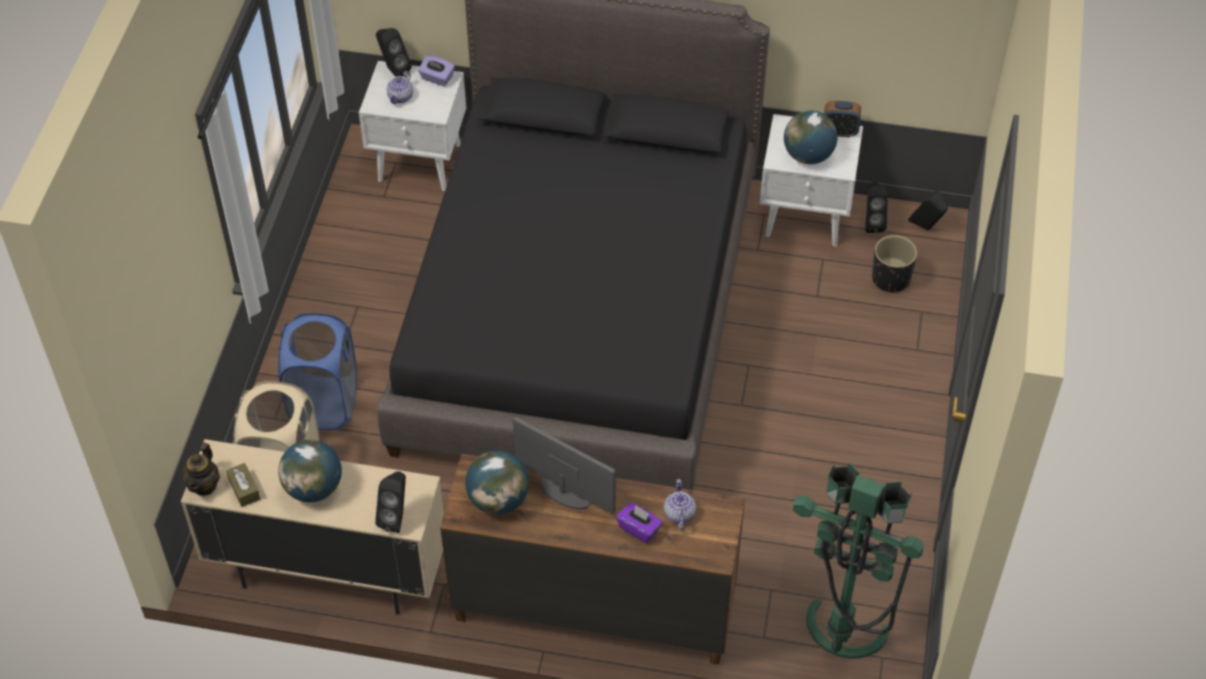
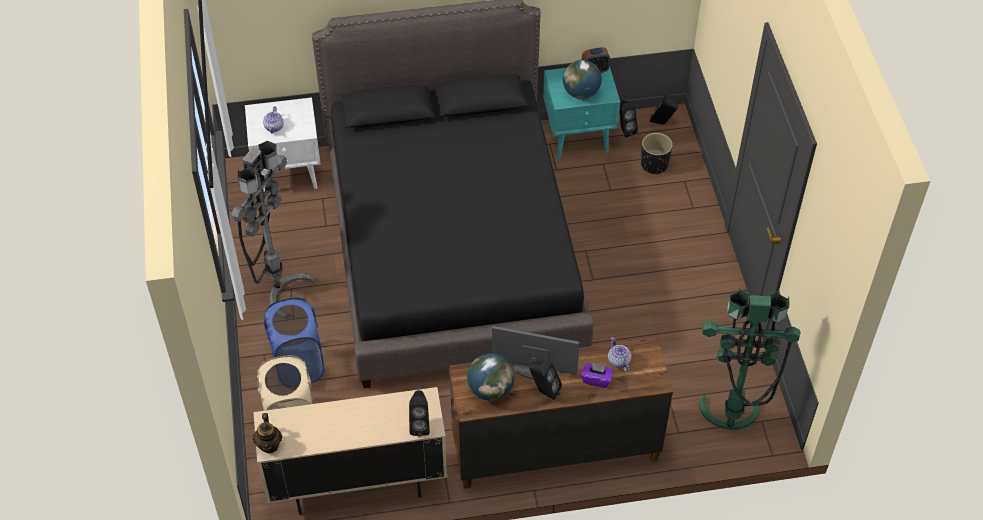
camera: 20 degrees left, 0 degrees up
(244, 489) = (300, 439): brown tissue box -> none
(313, 487) = (350, 422): globe -> none
(344, 305) = (281, 290): none -> grey floor lamp
(393, 70) = (259, 109): black speaker -> black speaker (544, 391)
(437, 78) = (294, 106): purple tissue box -> none
(806, 217) = (579, 138): white nightstand -> turquoise nightstand

